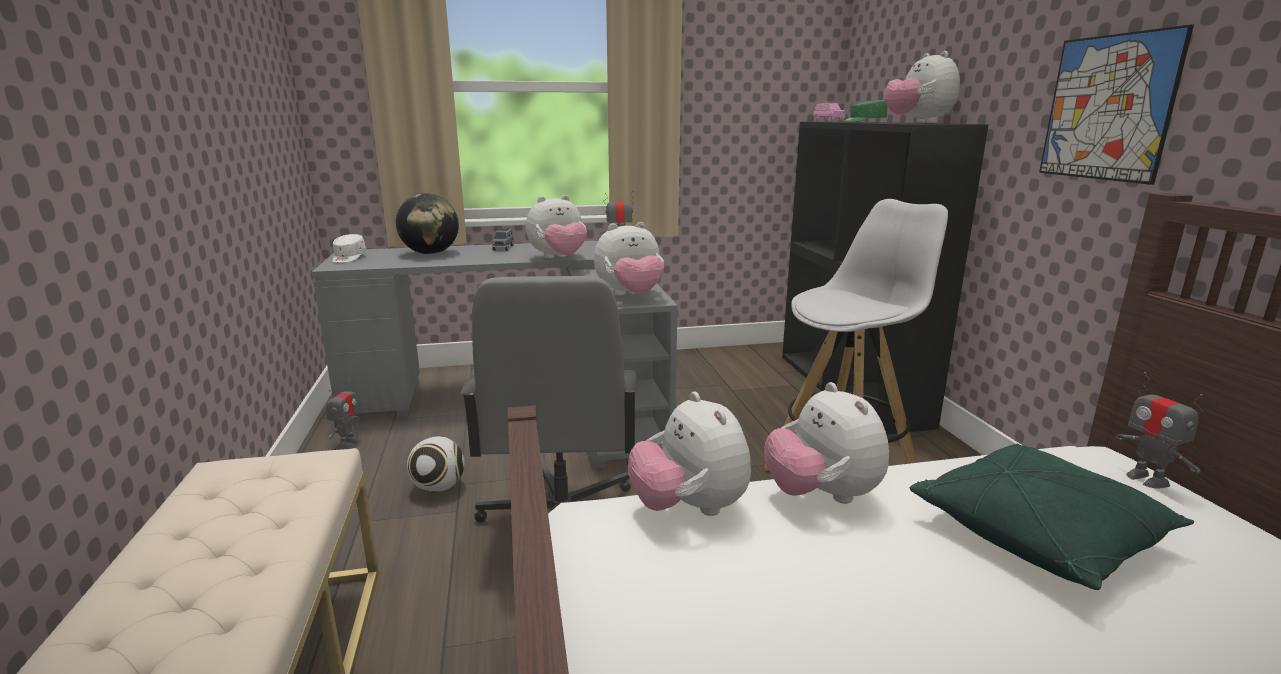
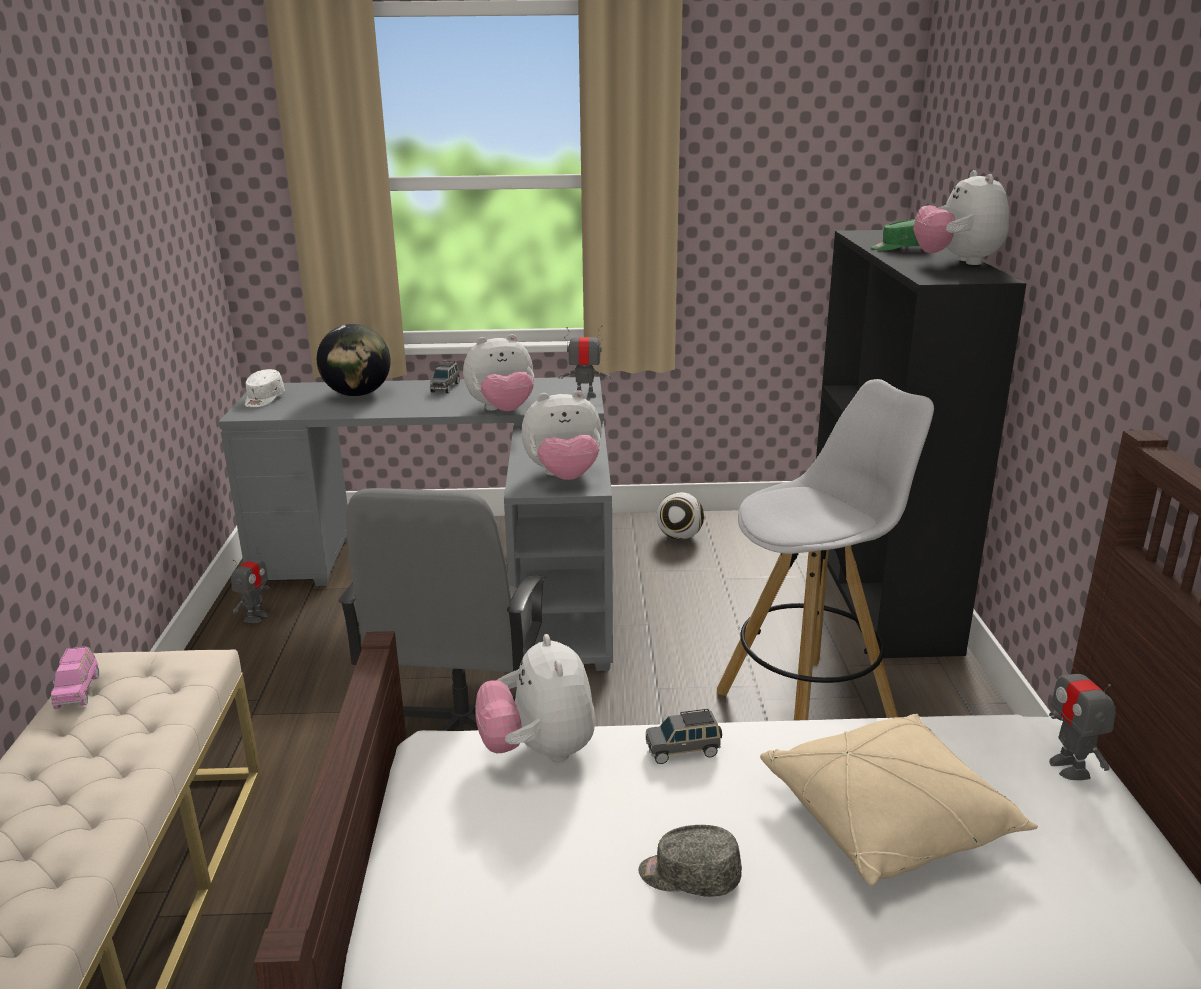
camera: 10 degrees right, 5 degrees up
(439, 488) = (341, 682): football -> football (679, 537)
(821, 495) = (683, 750): plush toy -> grey toy car
(827, 121) = (868, 234): pink toy car -> pink toy car (78, 691)
(898, 606) = (689, 876): none -> grey cap
(1038, 534) = (888, 819): green pillow -> beige pillow
(1107, 108) = (1124, 301): picture -> none

